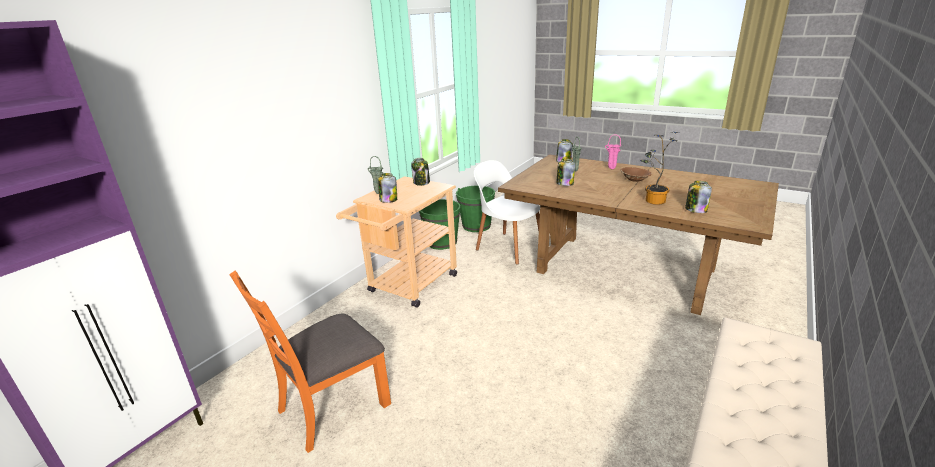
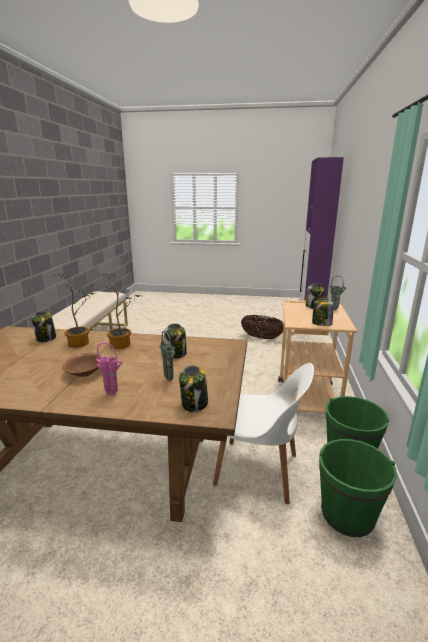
camera: 155 degrees right, 5 degrees down
(332, 407) = (261, 338): orange chair -> basket
(610, 195) = (123, 344): none -> potted plant

